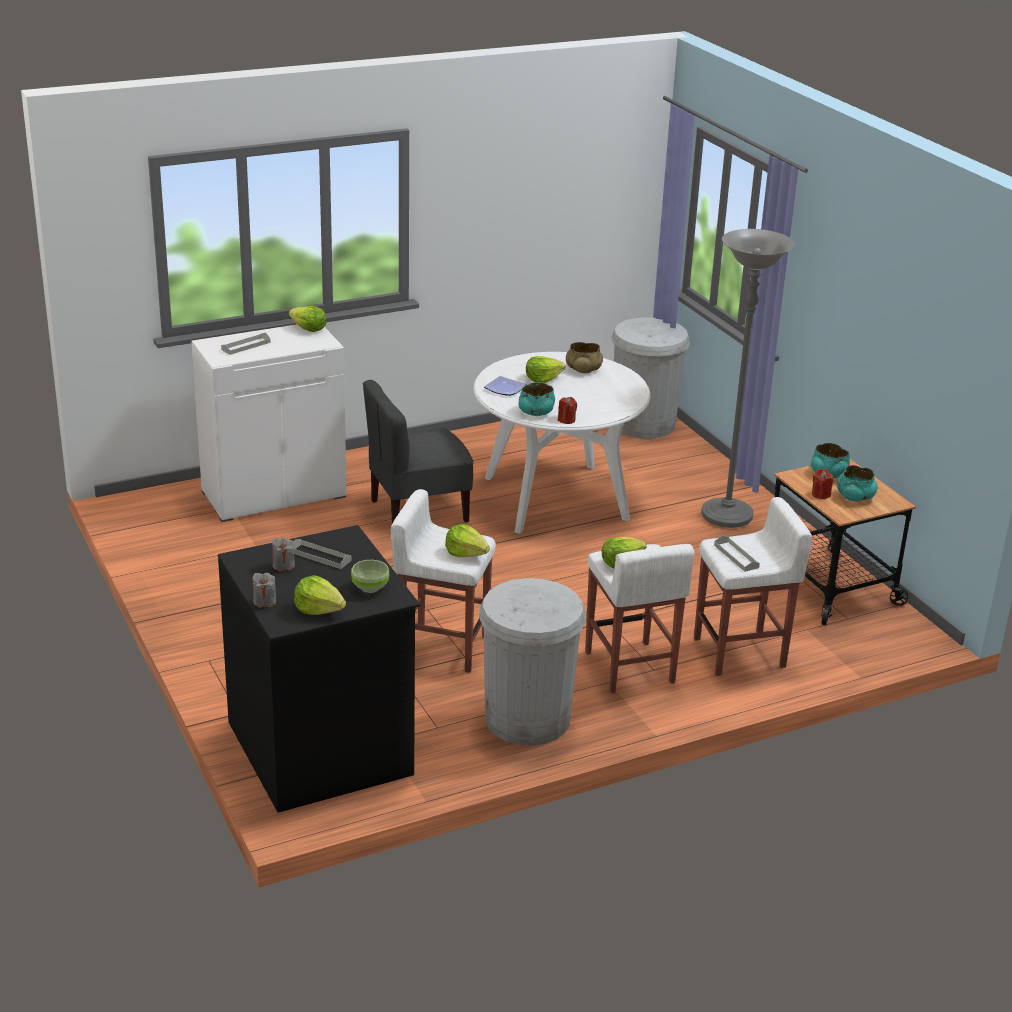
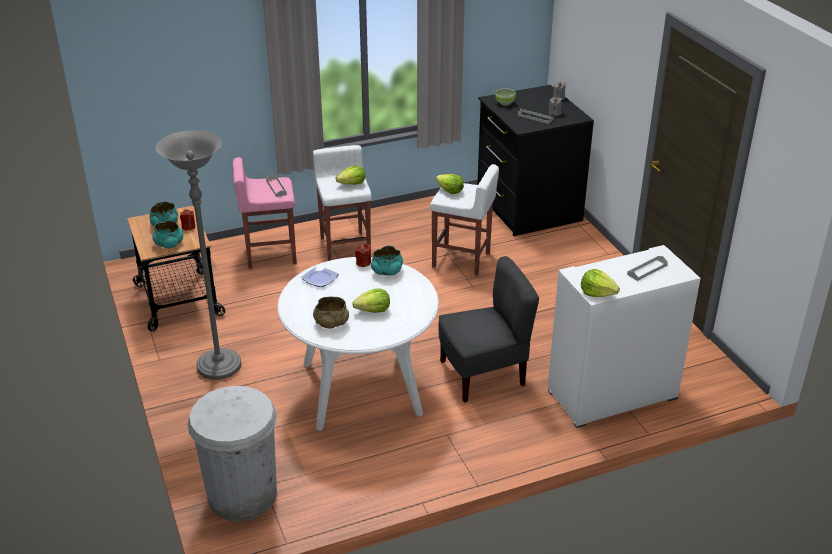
camera: 175 degrees left, 5 degrees up
(319, 609) = (529, 94): lettuce -> none
(505, 389) = (410, 297): plate -> plate (319, 278)
(527, 719) = (413, 220): white trash can -> none
(741, 653) = (270, 254): white stool -> pink stool

